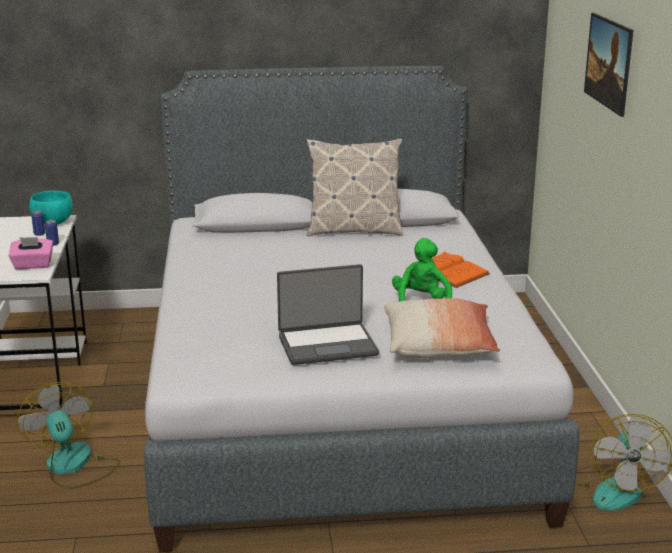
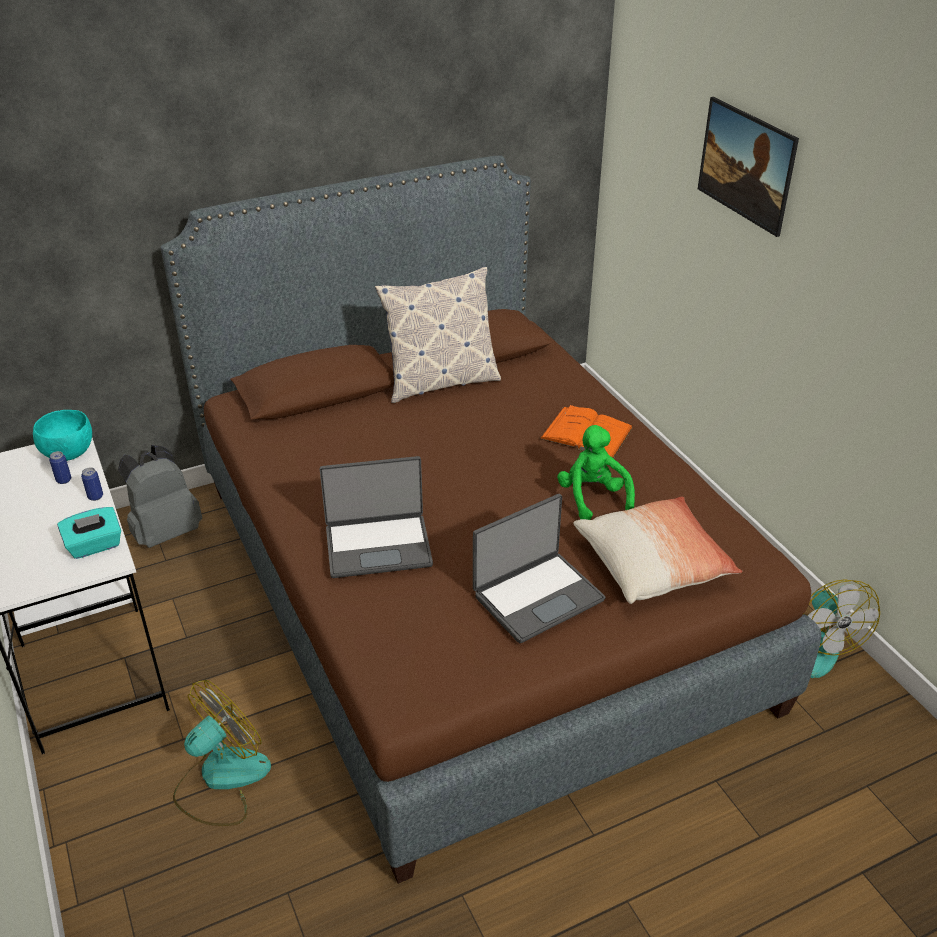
camera: 20 degrees left, 15 degrees up
(32, 265) = (95, 546): pink tissue box -> turquoise tissue box
(73, 466) = (221, 779): fan -> fan turned 90 degrees clockwise
(129, 327) = (165, 532): none -> grey backpack
(231, 302) = (378, 545): none -> laptop
(334, 398) = (467, 589): grey bed -> brown bed

